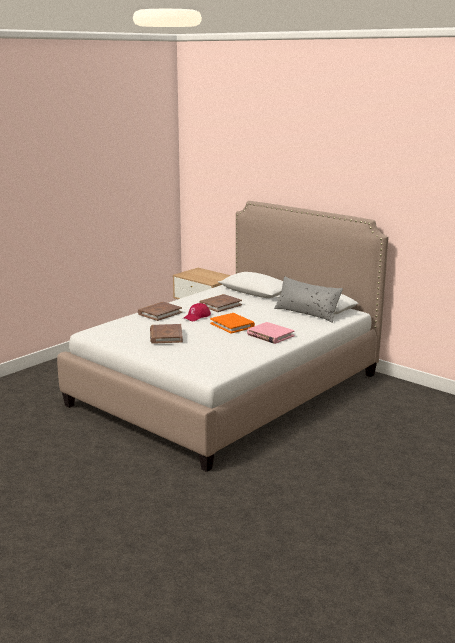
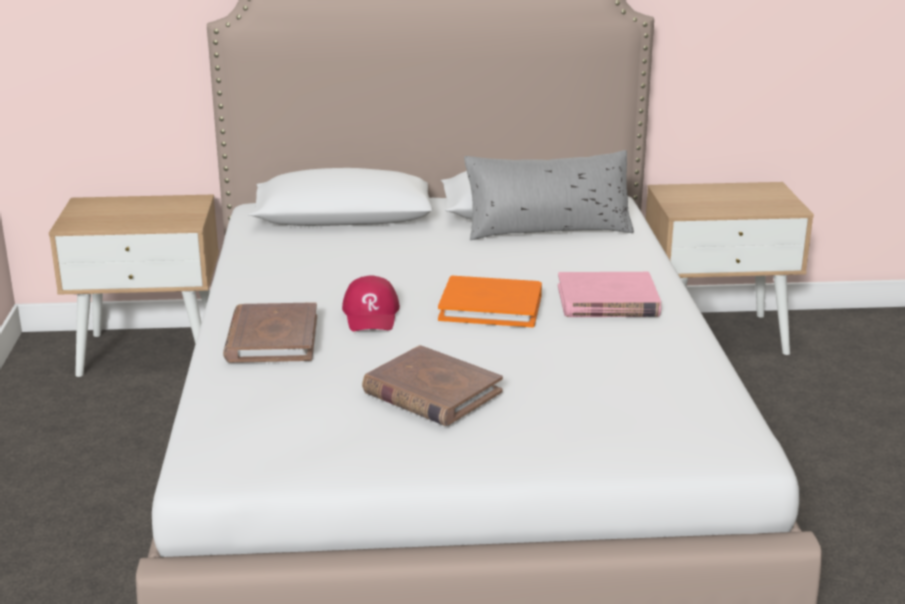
camera: 45 degrees left, 5 degrees up
(220, 305) = (353, 269): brown book -> none
(402, 391) = (715, 335): none -> beige nightstand

